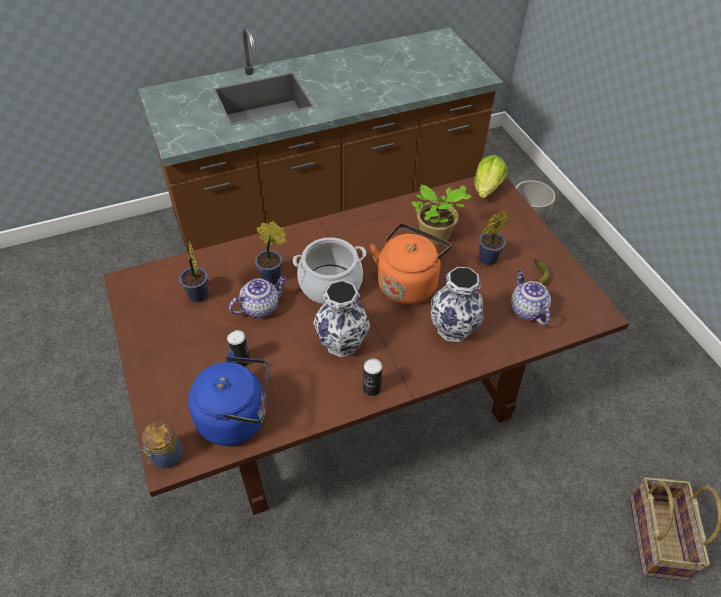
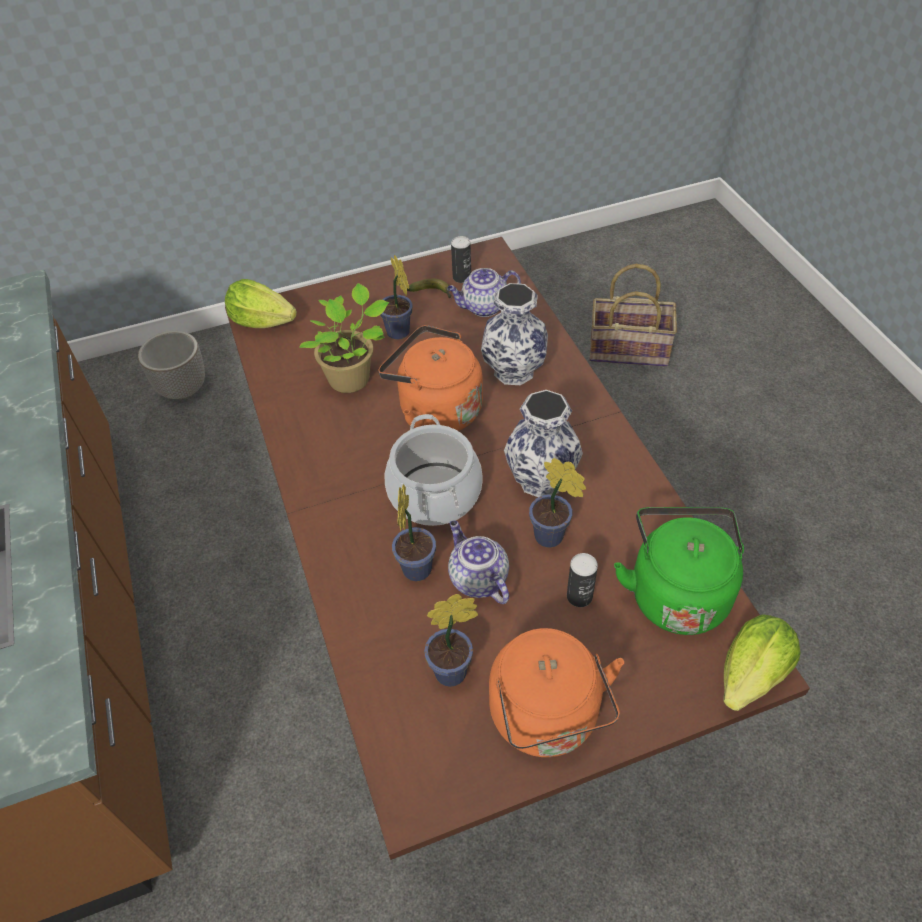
camera: 85 degrees left, 0 degrees up
(159, 340) = (547, 719): none -> orange kettle
(166, 456) = (752, 674): jar -> lettuce
(237, 418) = (676, 592): blue kettle -> green kettle
(289, 347) = (552, 538): none -> potted plant
(371, 388) = (611, 449): can -> can (462, 277)

